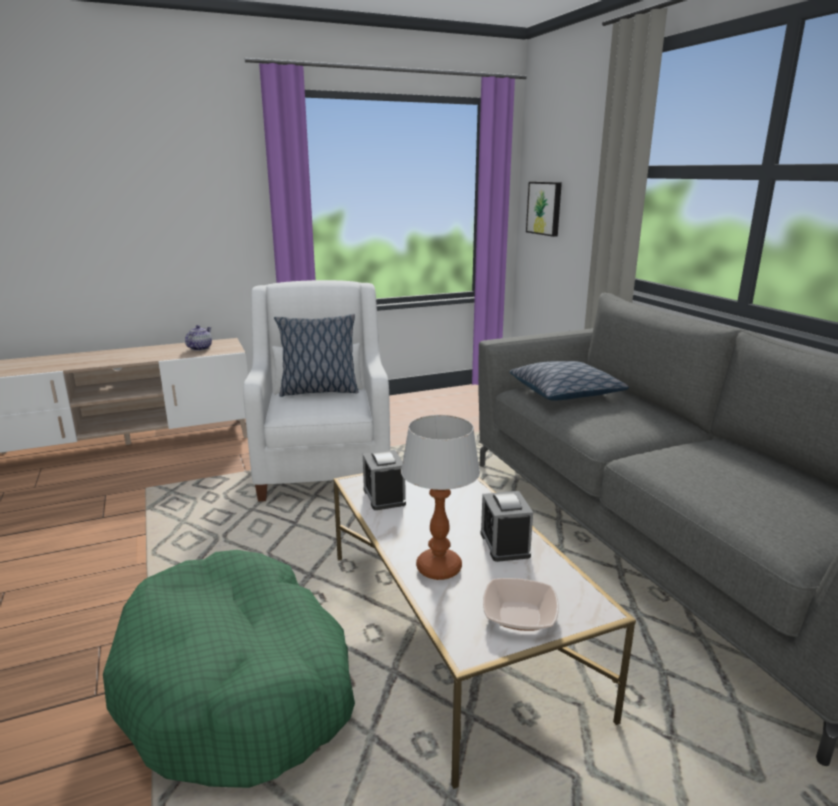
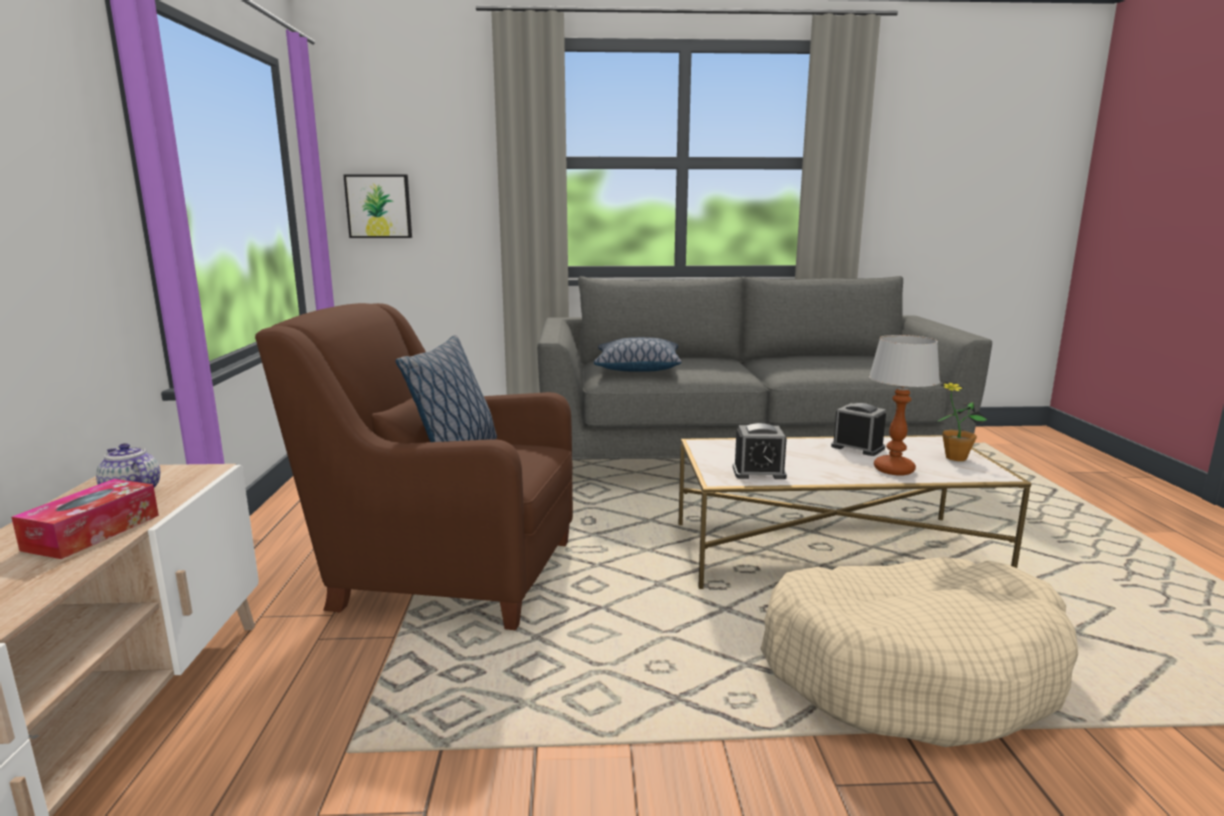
camera: 70 degrees left, 5 degrees down
(155, 355) = (92, 532): none -> tissue box
(238, 685) = (911, 670): green dog bed -> beige dog bed
(323, 465) = (446, 572): white armchair -> brown armchair
(504, 544) = (857, 447): alarm clock -> alarm clock turned 150 degrees counterclockwise
(519, 615) = (955, 458): bowl -> potted plant

